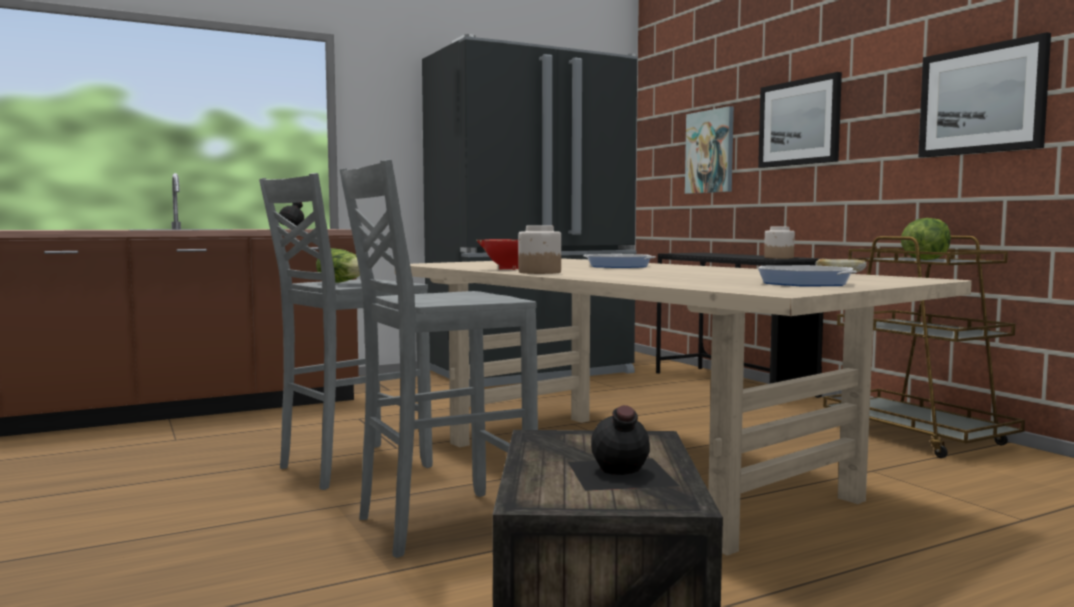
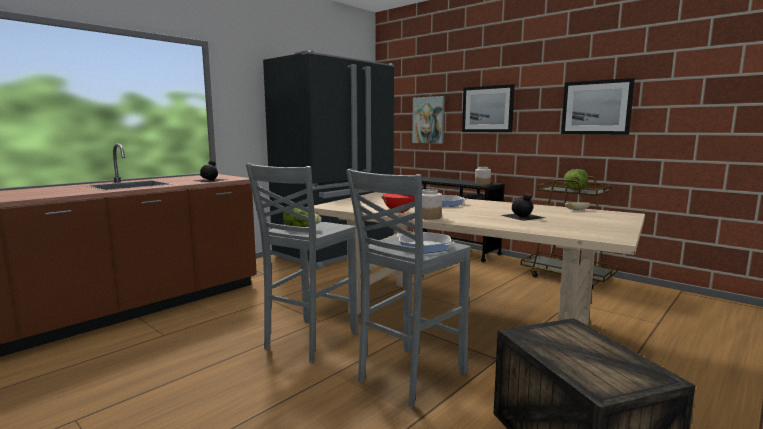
camera: 20 degrees left, 5 degrees up
(619, 474) = (604, 359): black bottle -> black bottle (523, 216)
(804, 283) = (594, 224): frying pan -> frying pan (424, 247)

